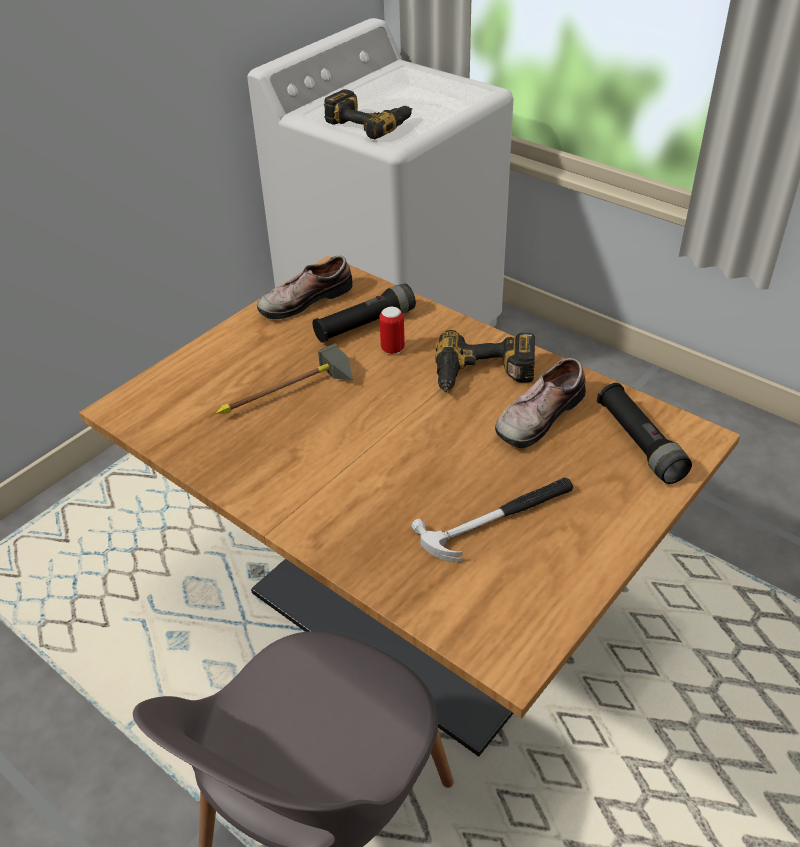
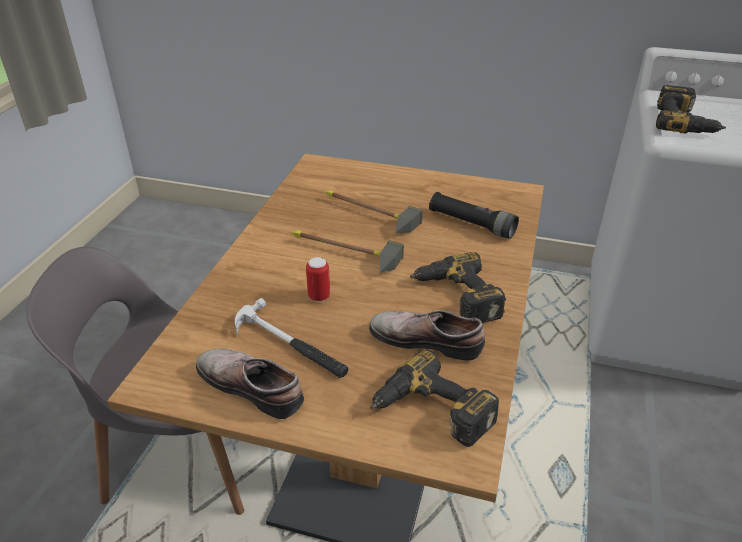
camera: 65 degrees right, 5 degrees down
(303, 299) = (478, 190): shoe -> shoe (253, 385)
(355, 439) = (340, 255): none -> hammer
(392, 349) = (453, 244): can -> can (319, 296)
(639, 443) = (430, 413): black flashlight -> power drill

